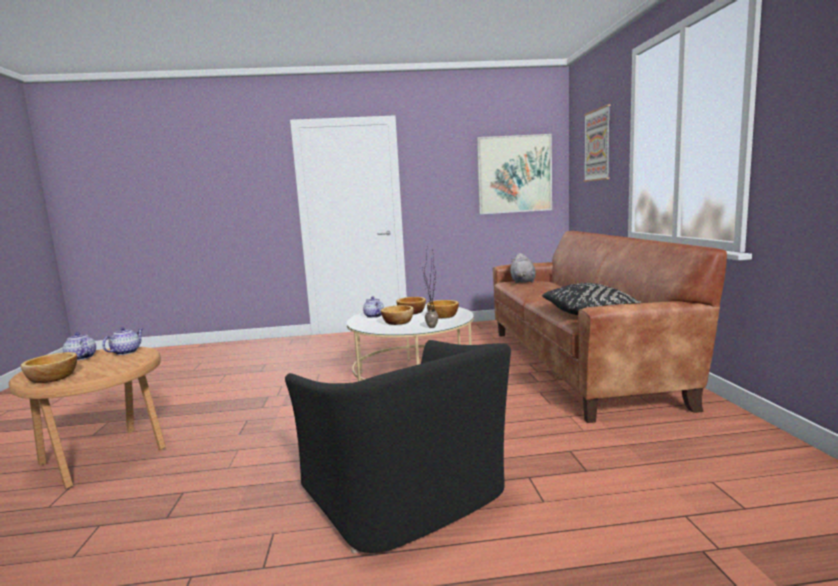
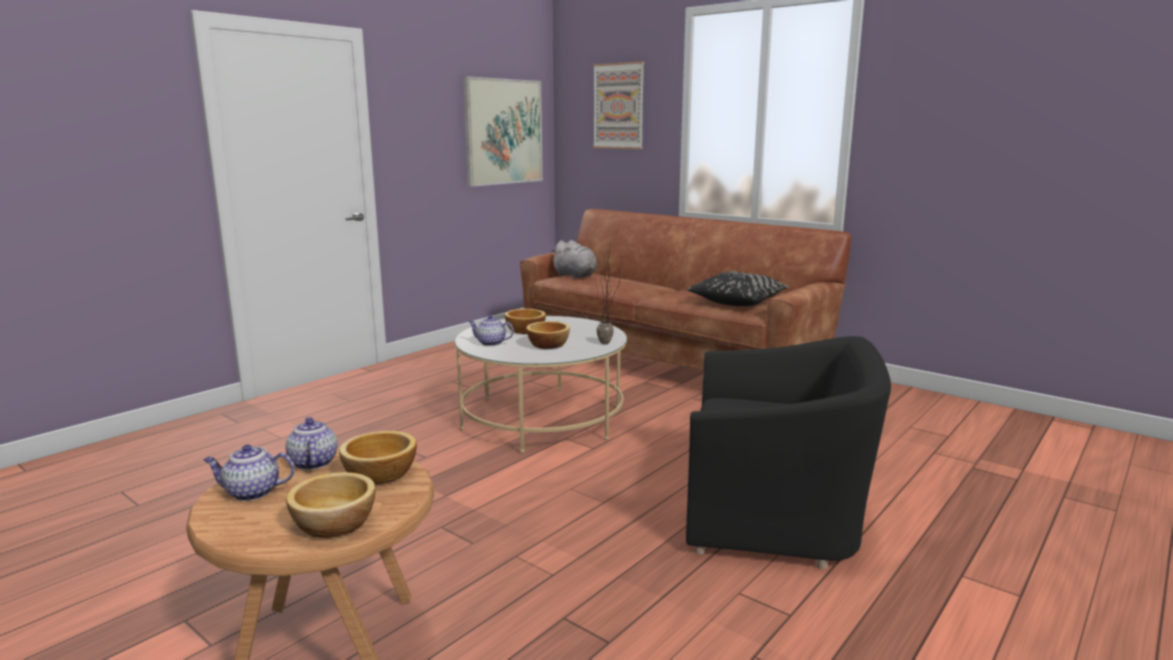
camera: 45 degrees left, 5 degrees up
(442, 316) = (578, 329): bowl -> bowl (379, 475)

